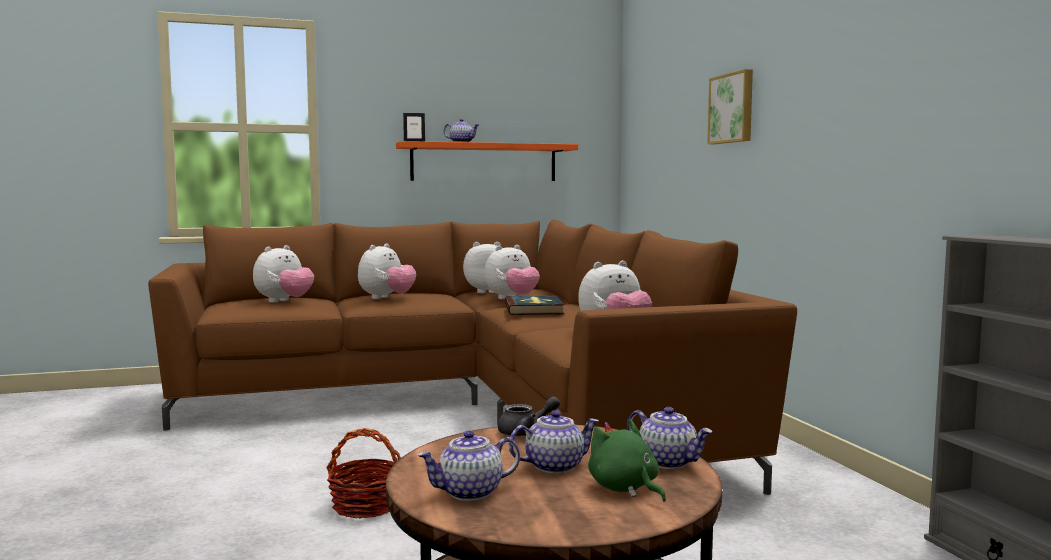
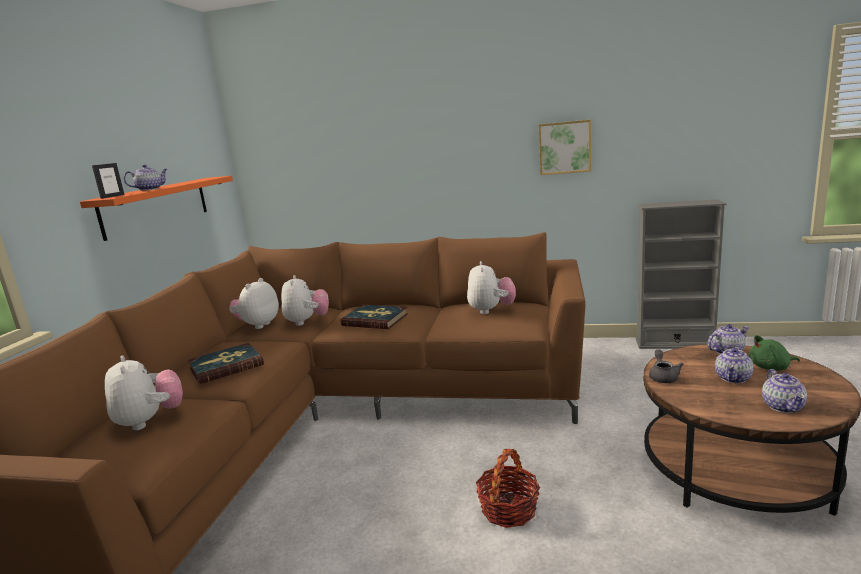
camera: 60 degrees left, 10 degrees up
(386, 298) = (226, 366): plush toy -> book
(554, 466) = (733, 378): teapot -> teapot turned 150 degrees counterclockwise
(732, 108) = (405, 141): picture -> picture (564, 147)

